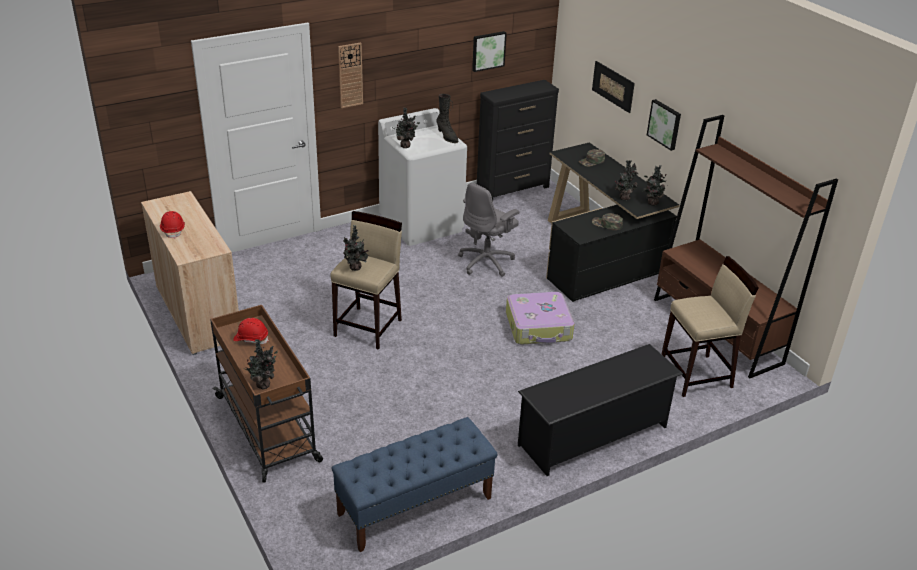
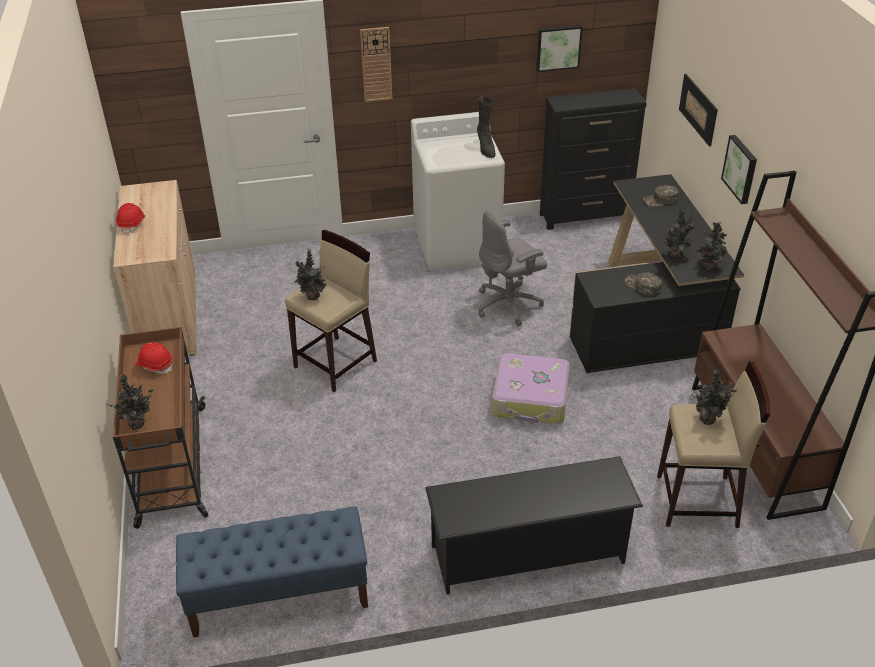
camera: 20 degrees right, 5 degrees up
(406, 146) = (431, 154): potted plant -> potted plant (708, 418)

